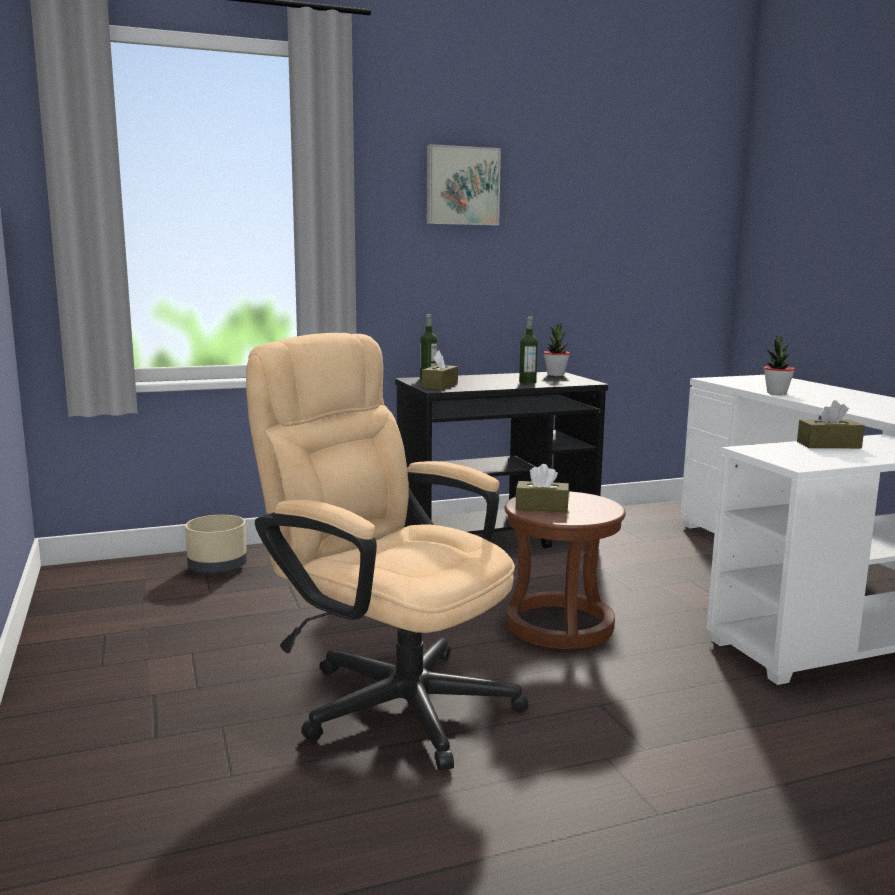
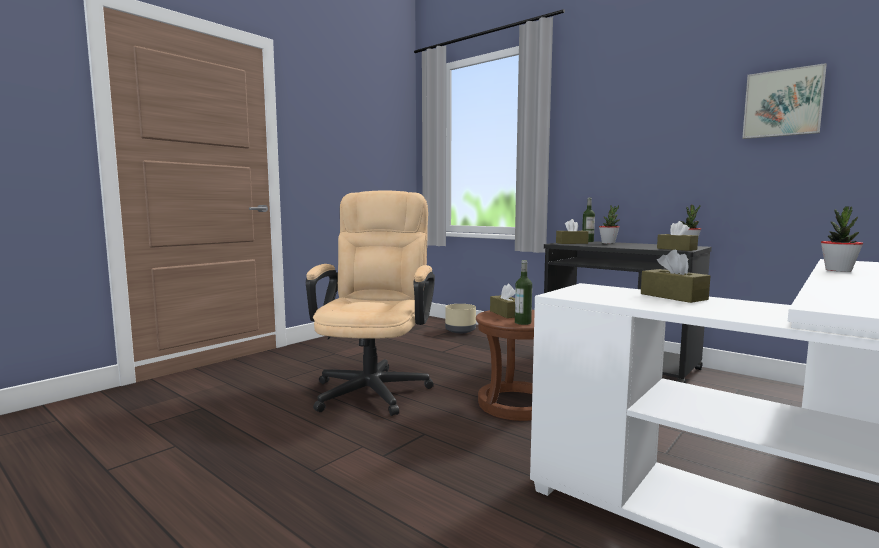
camera: 60 degrees right, 5 degrees down
(462, 186) = (633, 107): picture -> picture (783, 103)
(466, 379) = (608, 243): none -> potted plant
(527, 382) = (635, 246): bottle -> bottle (522, 322)
(576, 381) = (676, 249): none -> brown tissue box

